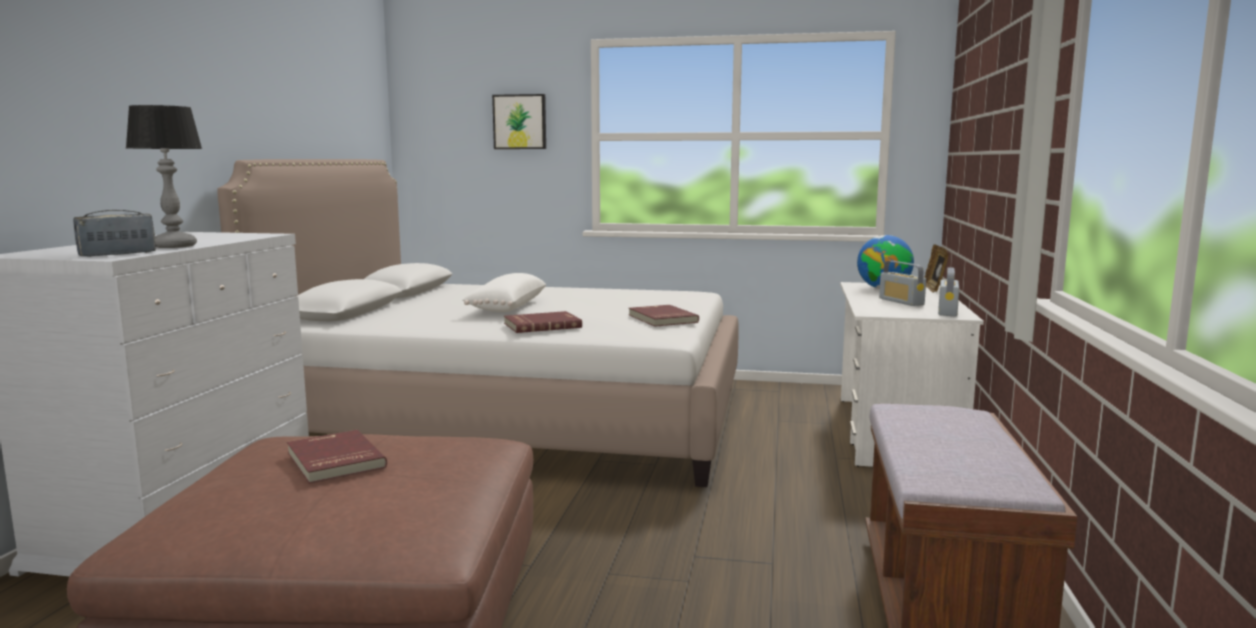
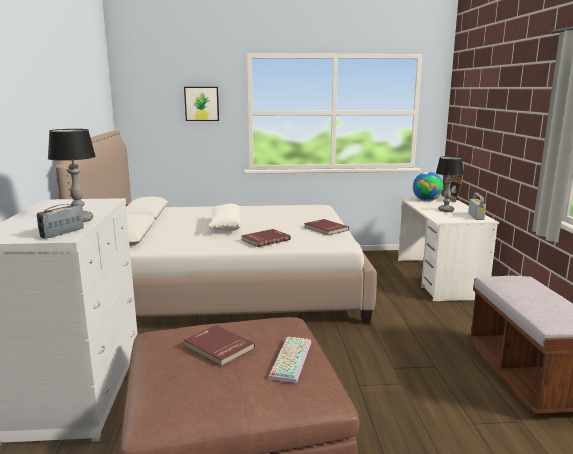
camera: 15 degrees left, 5 degrees up
(427, 487) = (290, 359): none -> keyboard
(901, 302) = (446, 210): radio -> table lamp

